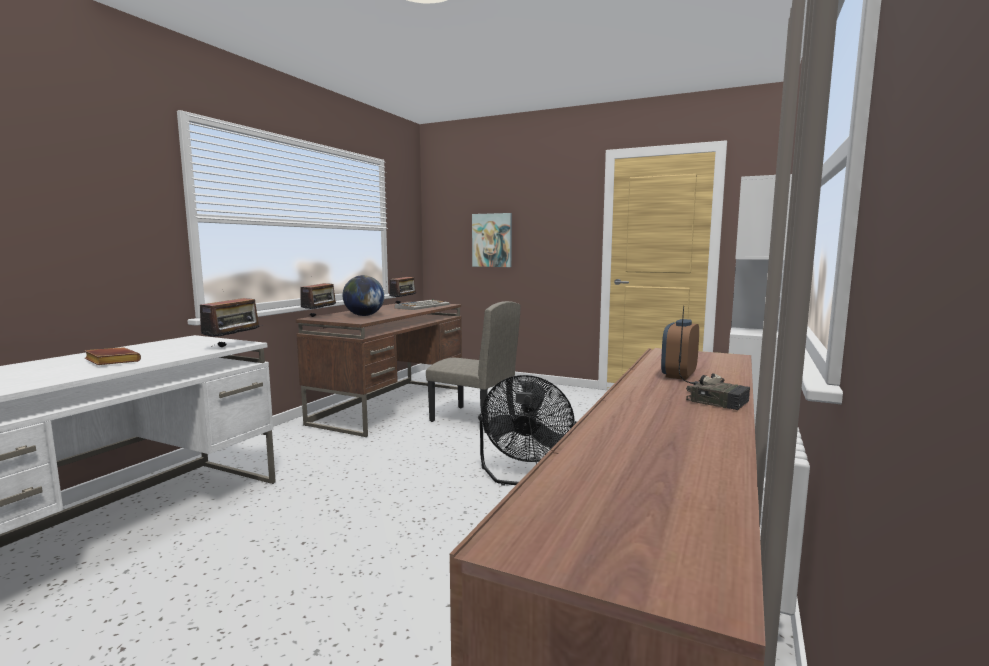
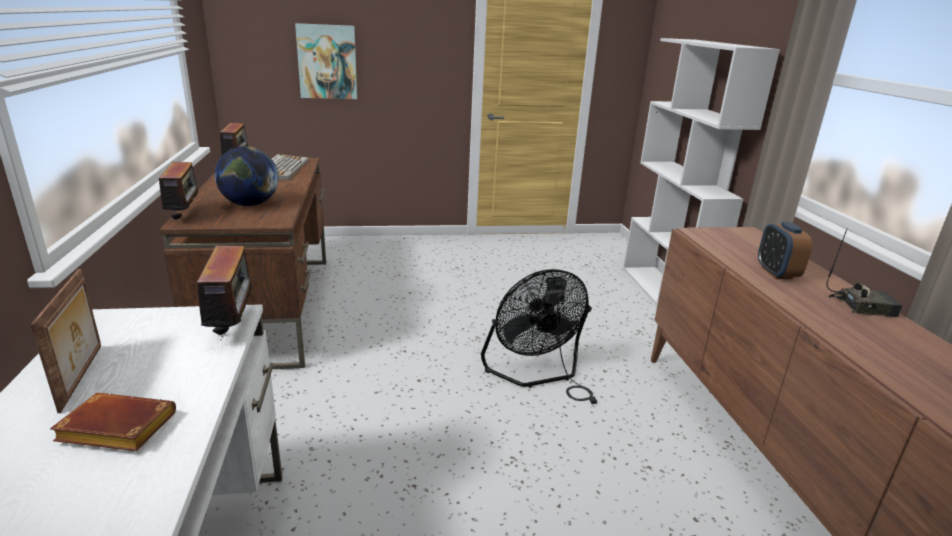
camera: 35 degrees left, 15 degrees up
(142, 349) = (83, 376): none -> picture frame
(472, 419) = (395, 307): beige chair -> none

